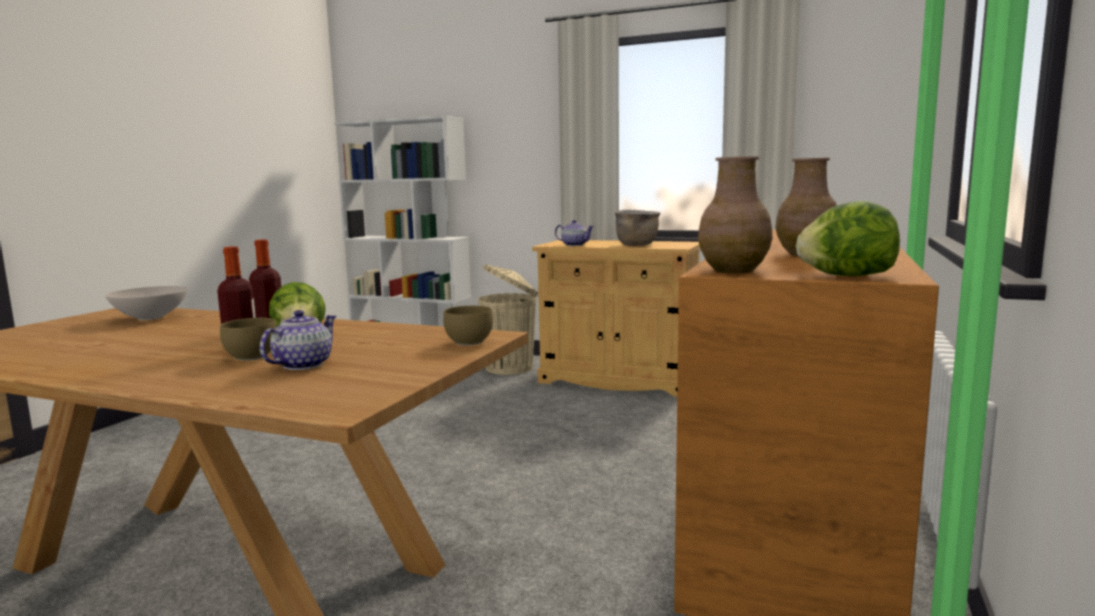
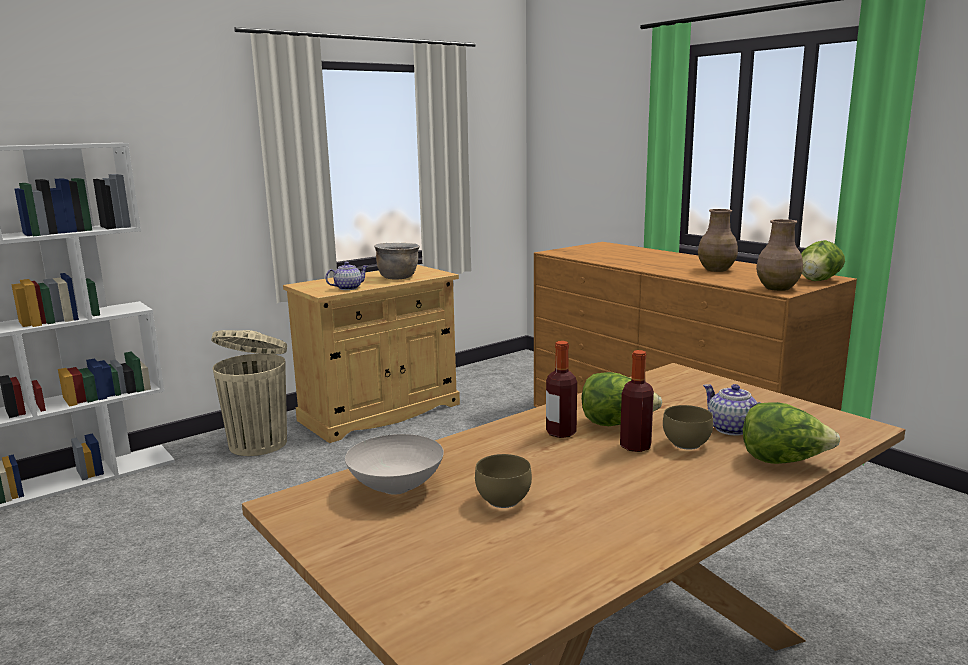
camera: 60 degrees left, 5 degrees up
(207, 386) = (783, 461): none -> lettuce
(470, 342) = (695, 379): brown bowl -> brown bowl (502, 499)

